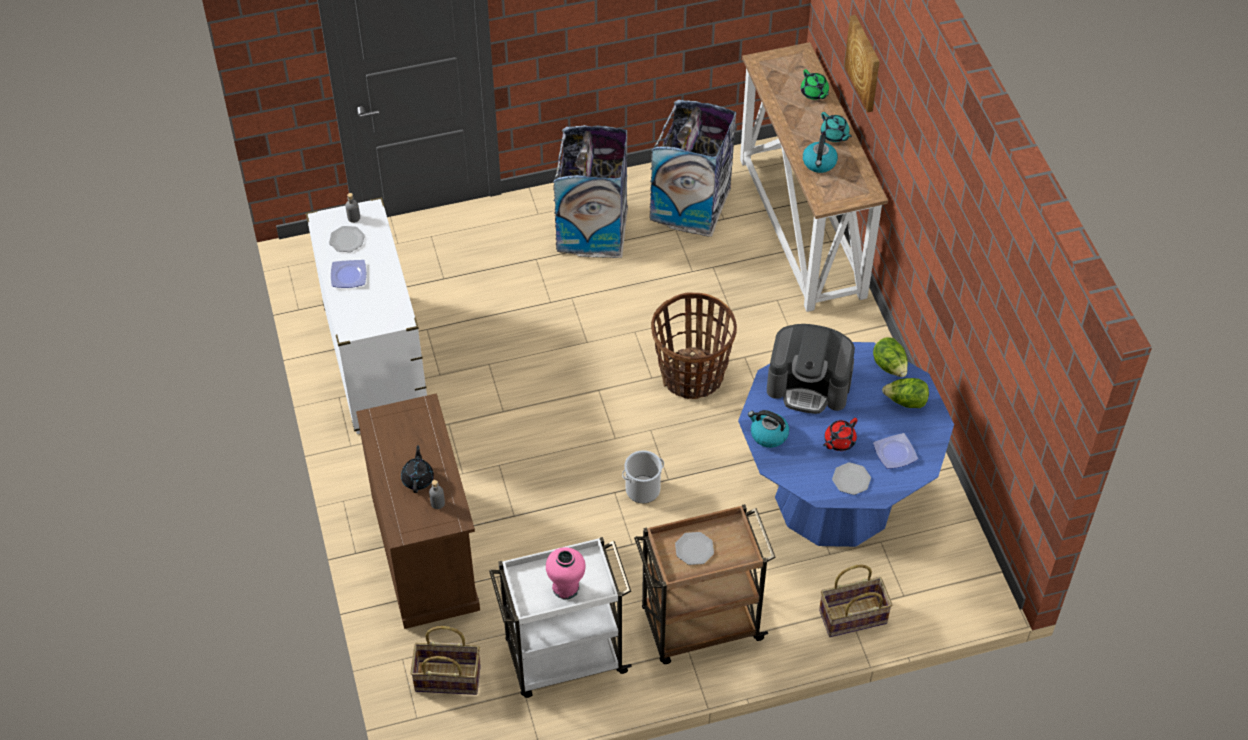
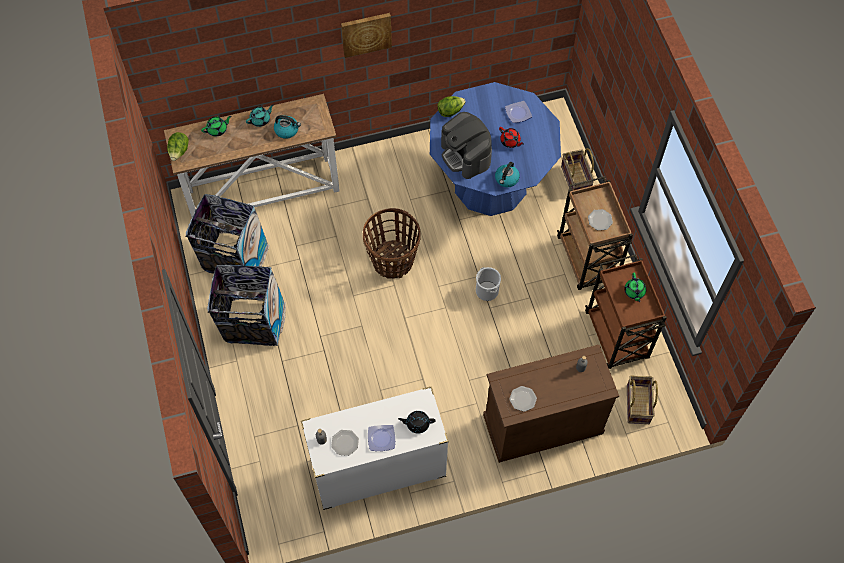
camera: 90 degrees left, 10 degrees up
(418, 478) = (561, 381): black teapot -> black teapot (417, 423)
(563, 658) = (617, 336): white cart -> brown cart
(566, 587) = (634, 292): pink vase -> green teapot
(809, 385) = (466, 155): coffee machine -> coffee machine turned 135 degrees clockwise
(851, 479) = (539, 137): plate -> plate (522, 399)
(864, 63) = (246, 68): picture -> picture (366, 33)
(905, 402) = (478, 105): lettuce -> lettuce (179, 152)

